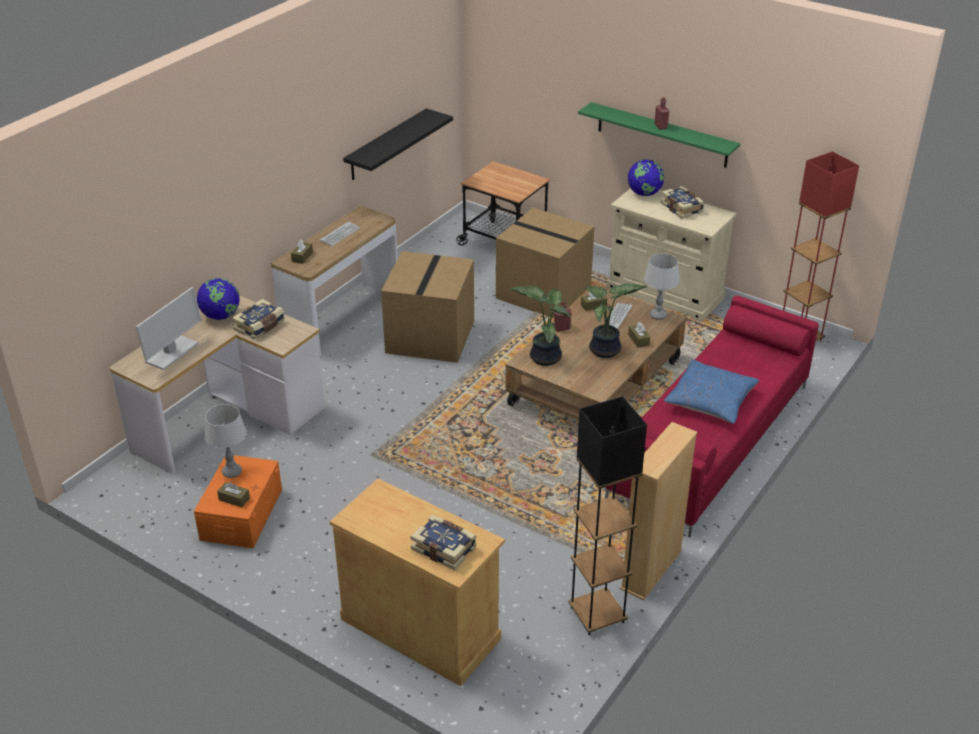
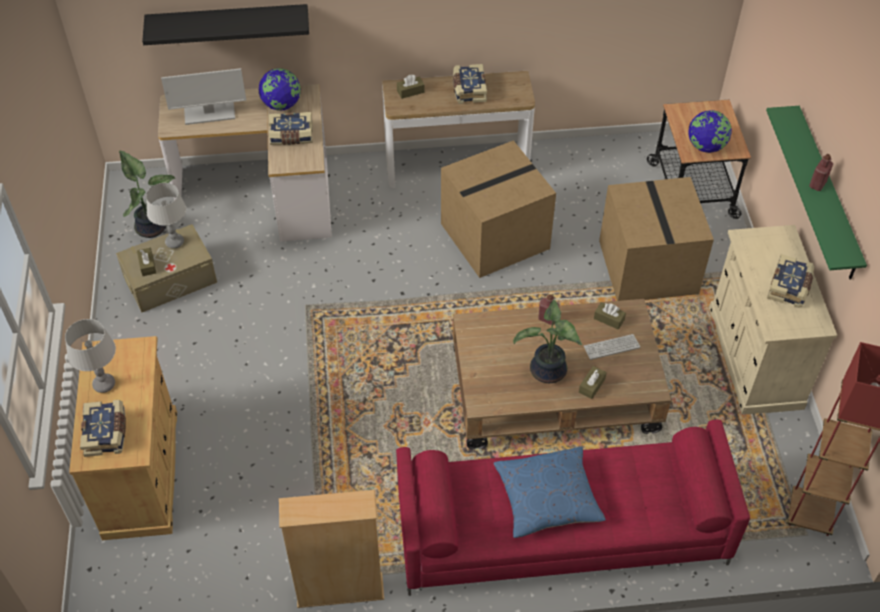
camera: 50 degrees right, 15 degrees up
(241, 514) = (170, 279): orange storage box -> beige storage box
(340, 234) = (468, 90): keyboard -> book
(386, 145) = (588, 25): black shelf -> black shelf (228, 23)
(544, 357) = (491, 333): potted plant -> potted plant (152, 226)
(597, 615) = (252, 584): black floor lamp -> none
(644, 193) = (780, 243): globe -> globe (706, 146)
(658, 315) = (648, 377): grey table lamp -> grey table lamp (104, 384)

